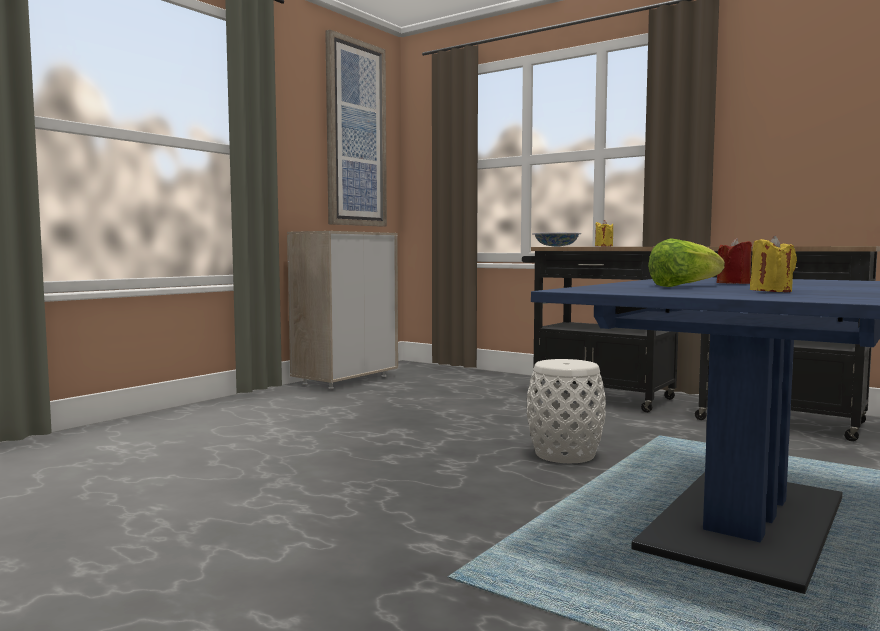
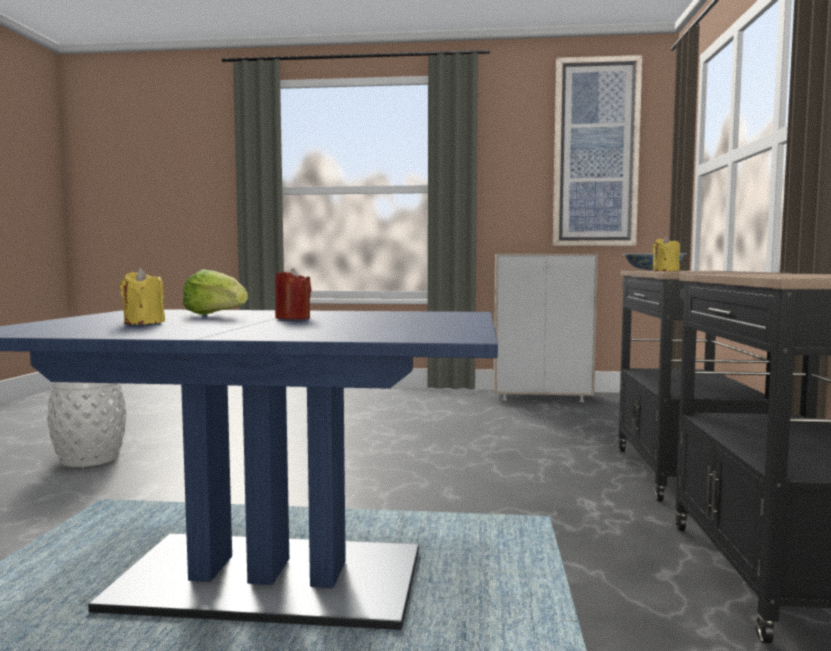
camera: 60 degrees right, 0 degrees up
(564, 454) = (413, 490): white stool -> white stool (90, 459)

